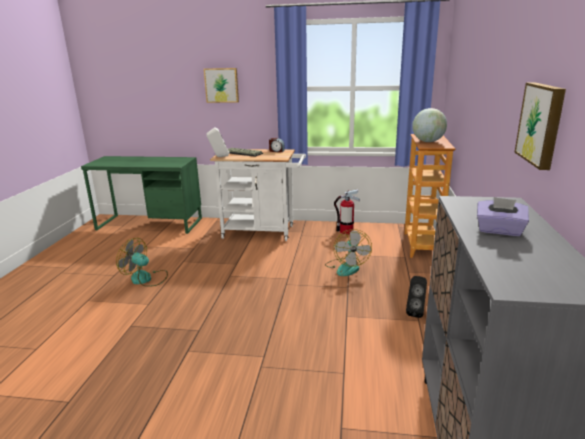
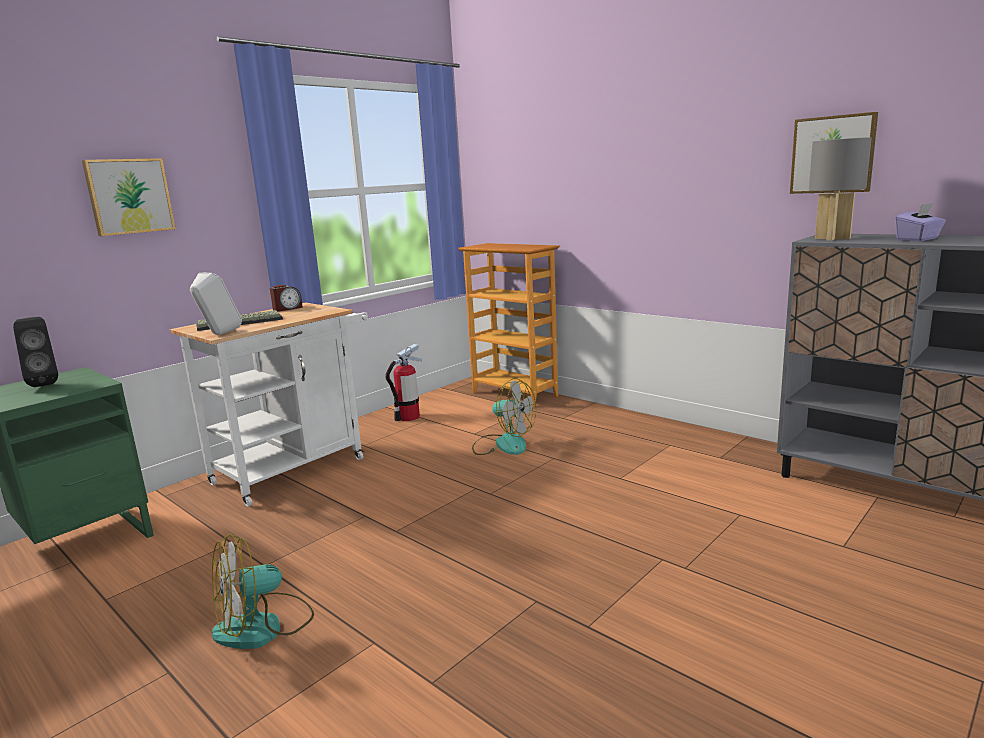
camera: 55 degrees left, 5 degrees down
(416, 312) = (652, 441): black speaker -> black speaker (45, 384)
(428, 141) = (511, 247): globe -> none
(473, 204) = (833, 238): none -> grey table lamp

